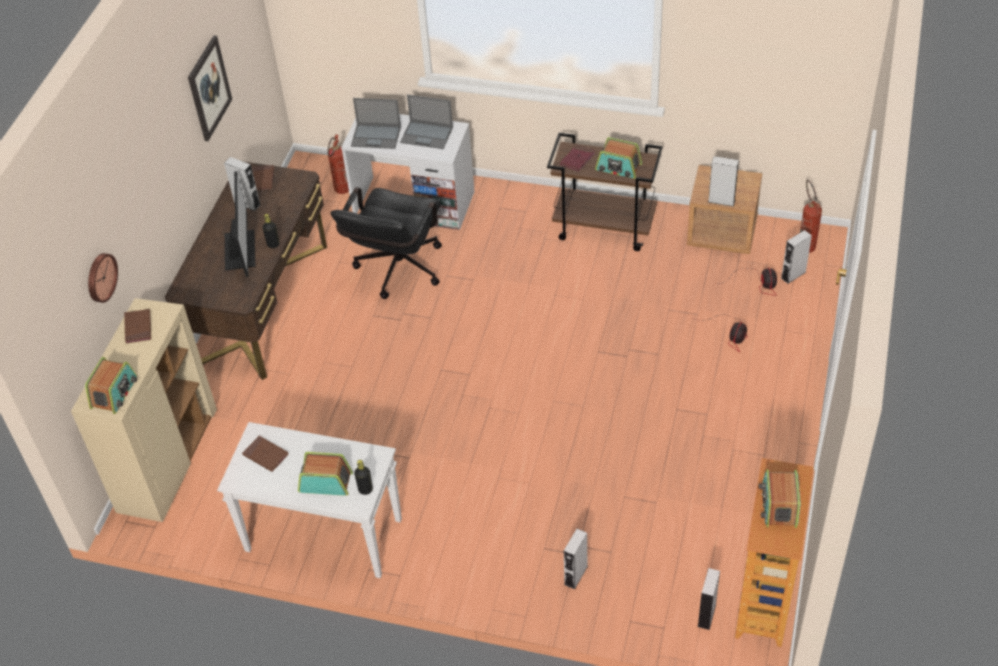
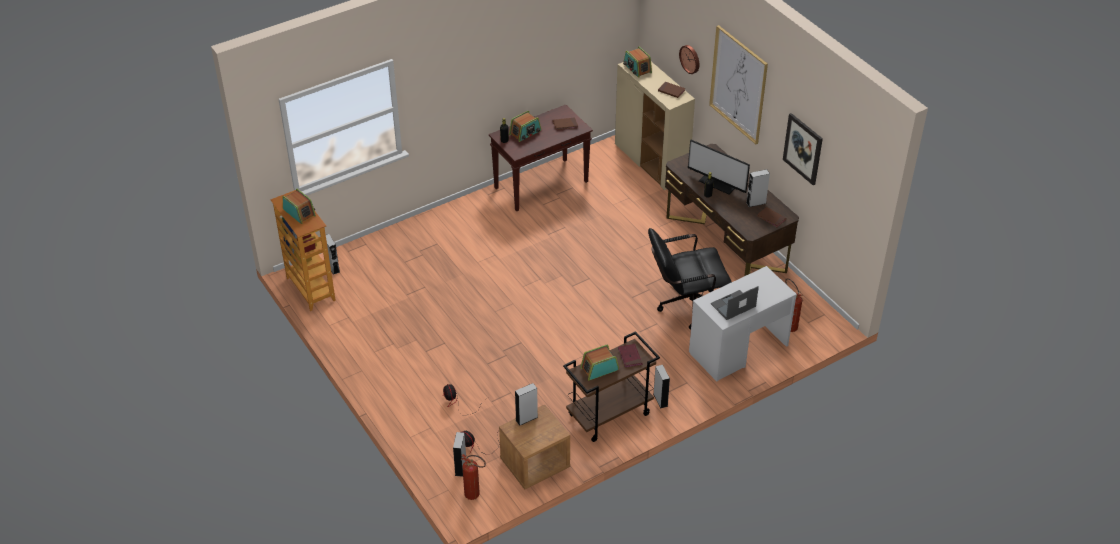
camera: 130 degrees right, 5 degrees down
(145, 173) = (738, 84): none -> picture
(322, 536) = (541, 184): white console table -> brown console table
(376, 136) = (758, 285): laptop -> none
(396, 272) = (685, 306): black office chair -> black office chair turned 75 degrees counterclockwise
(575, 575) = (410, 243): grey speaker -> grey speaker (660, 400)

